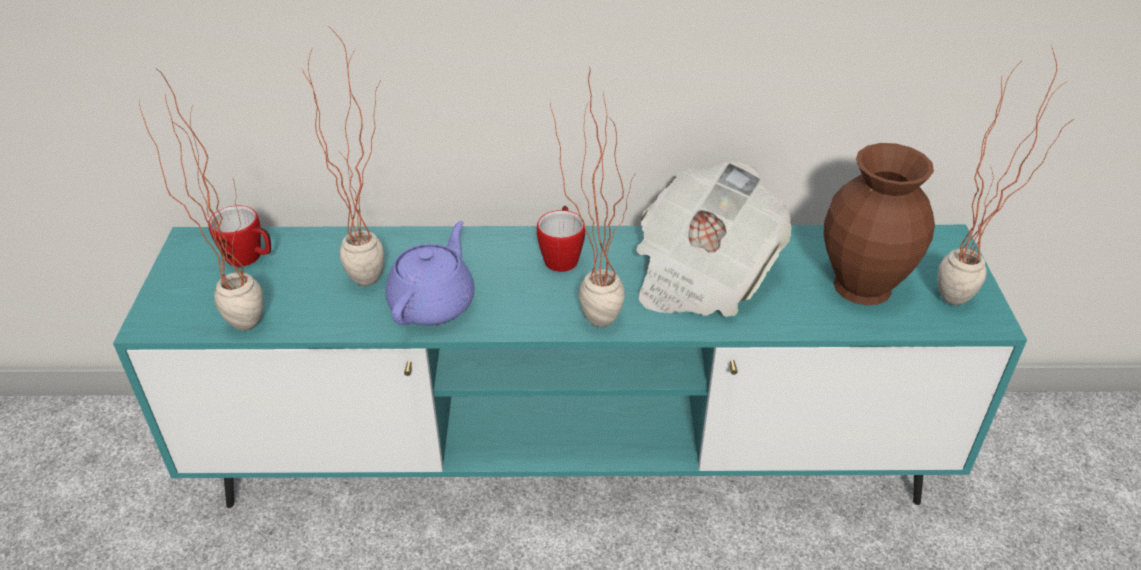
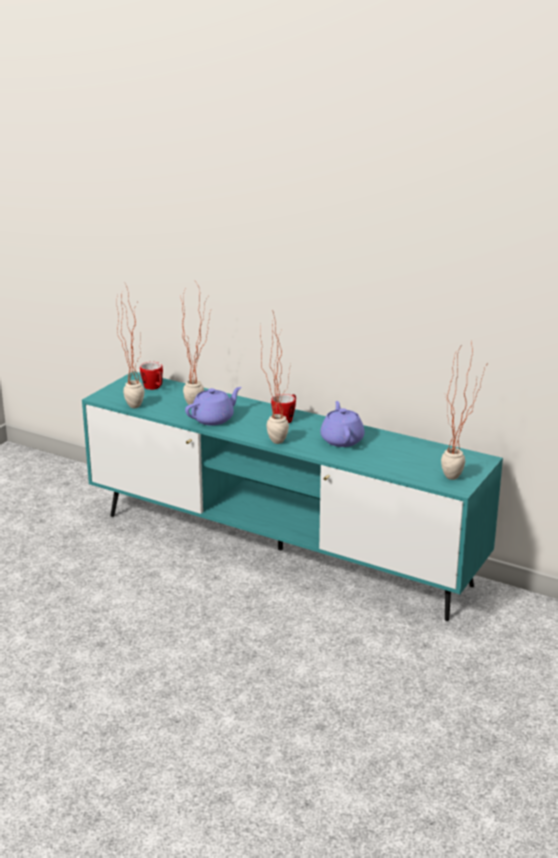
camera: 30 degrees right, 15 degrees down
(701, 274) = (342, 440): newspaper -> purple teapot
(861, 287) = (412, 462): brown vase -> none

